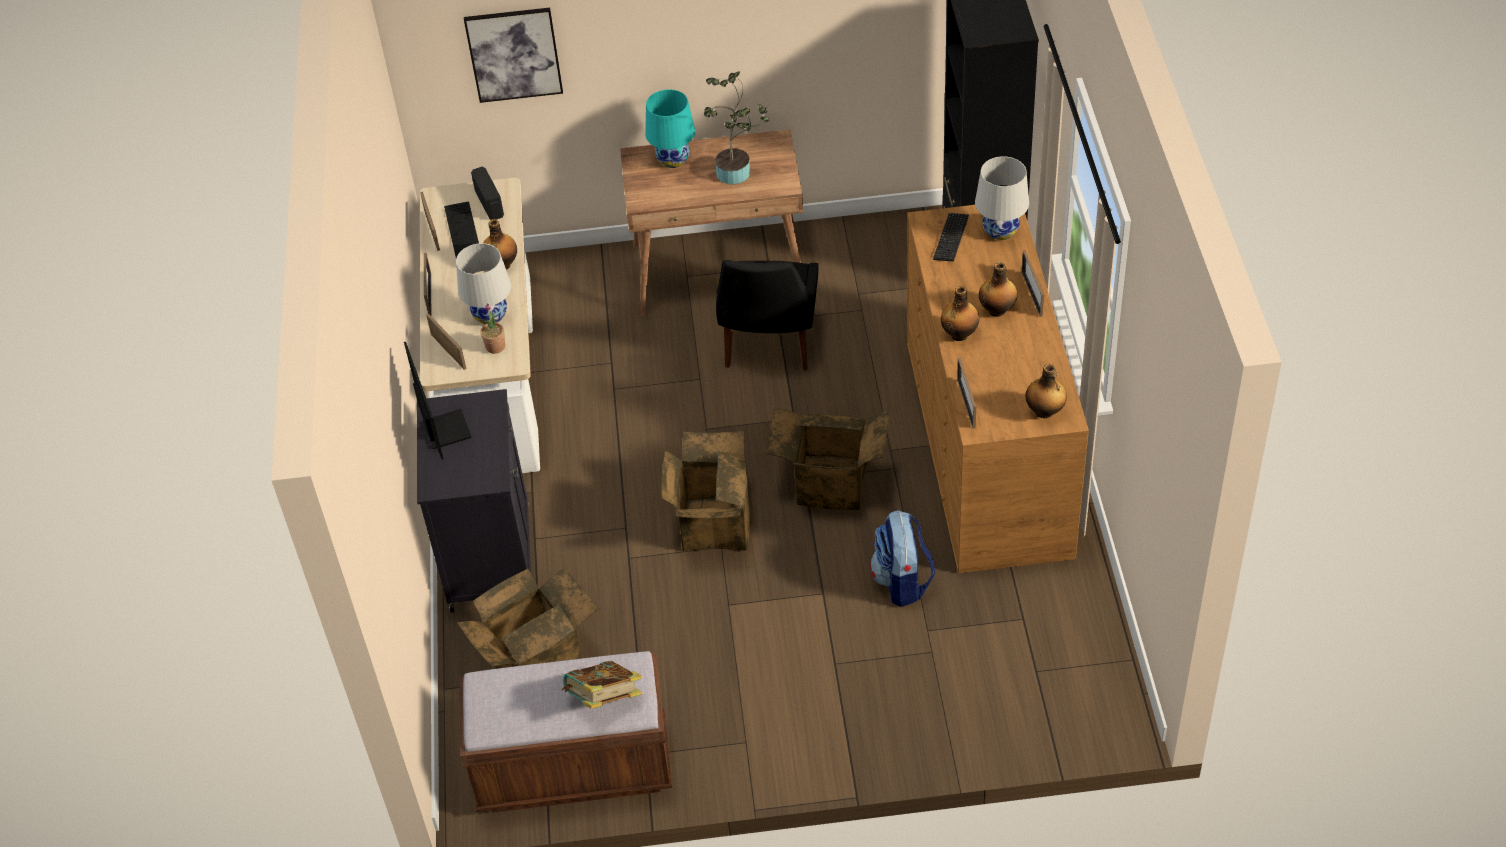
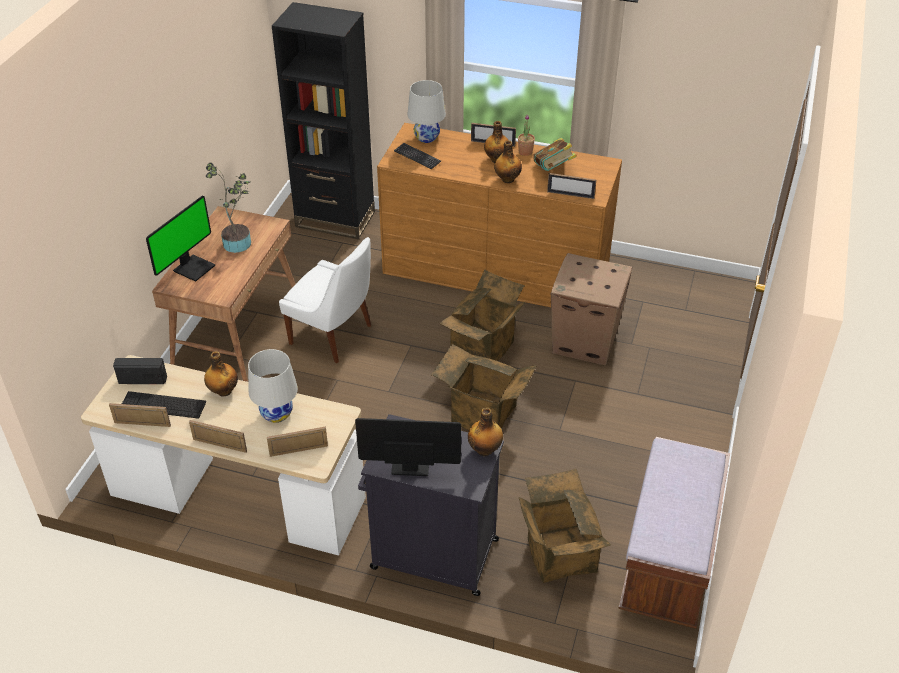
camera: 70 degrees left, 5 degrees down
(495, 347) = (316, 420): potted plant -> potted plant (525, 152)
(514, 54) = (77, 253): picture -> none
(604, 699) = (693, 473): book -> book (553, 169)
(673, 159) = (193, 267): turquoise table lamp -> monitor
(769, 346) = (333, 336): black chair -> white chair
(902, 582) = (585, 341): backpack -> cardboard box
(1044, 412) = (597, 169): bottle -> bottle (485, 449)

